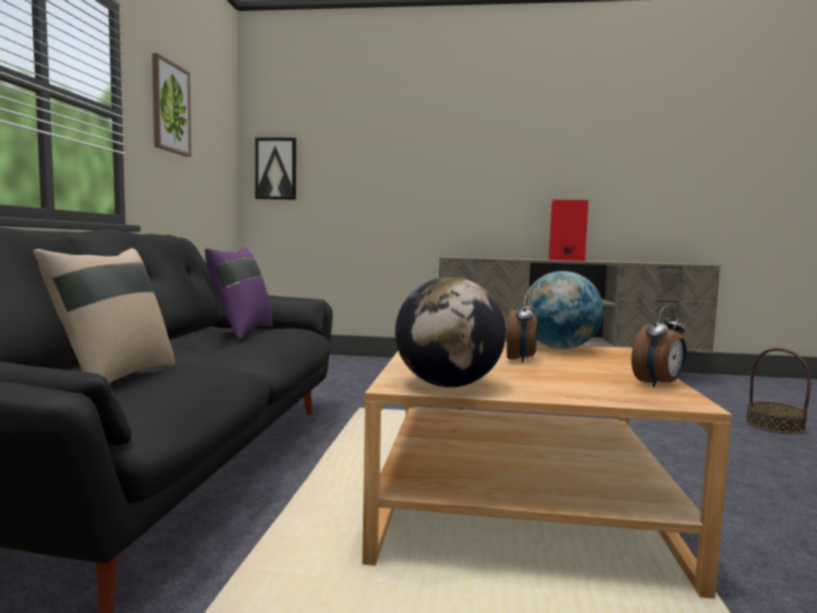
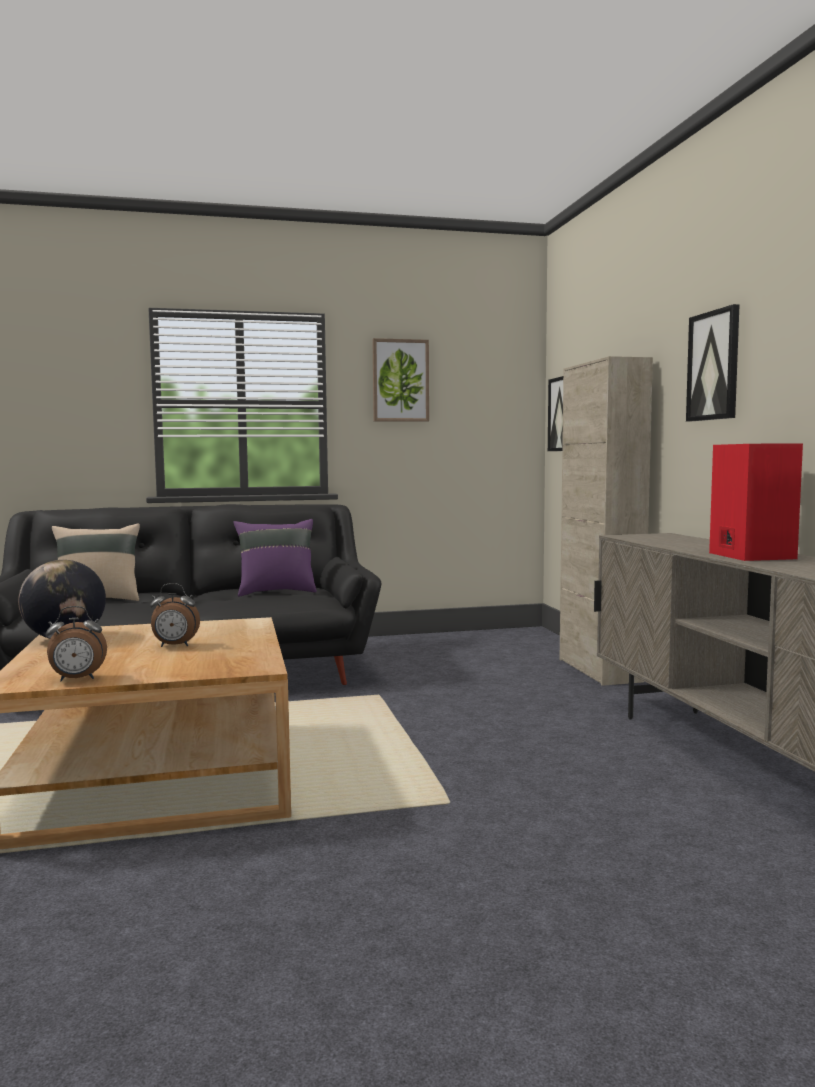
camera: 70 degrees right, 0 degrees up
(375, 360) = (599, 670): none -> beige cabinet
(483, 154) = (714, 366): none -> picture
(559, 348) = (248, 652): globe -> none
(659, 384) = (77, 679): alarm clock -> alarm clock turned 45 degrees counterclockwise
(774, 425) = (621, 965): basket -> none

